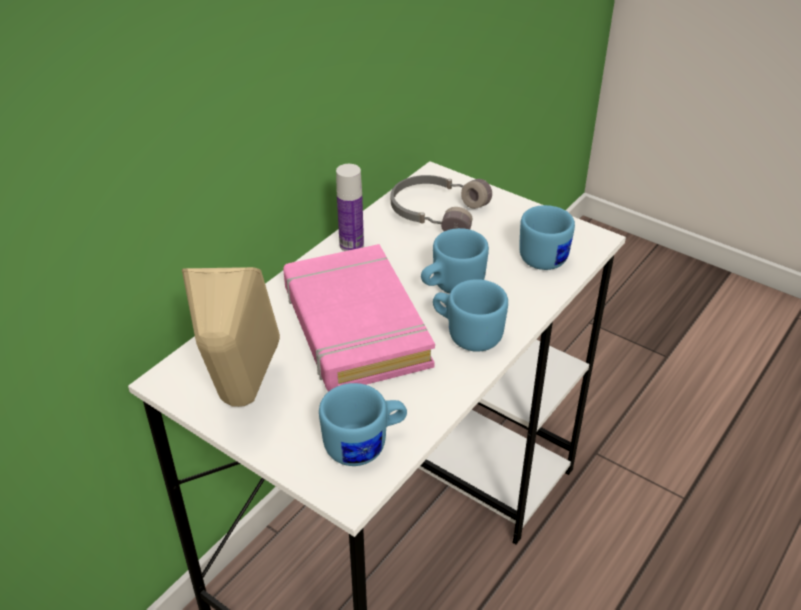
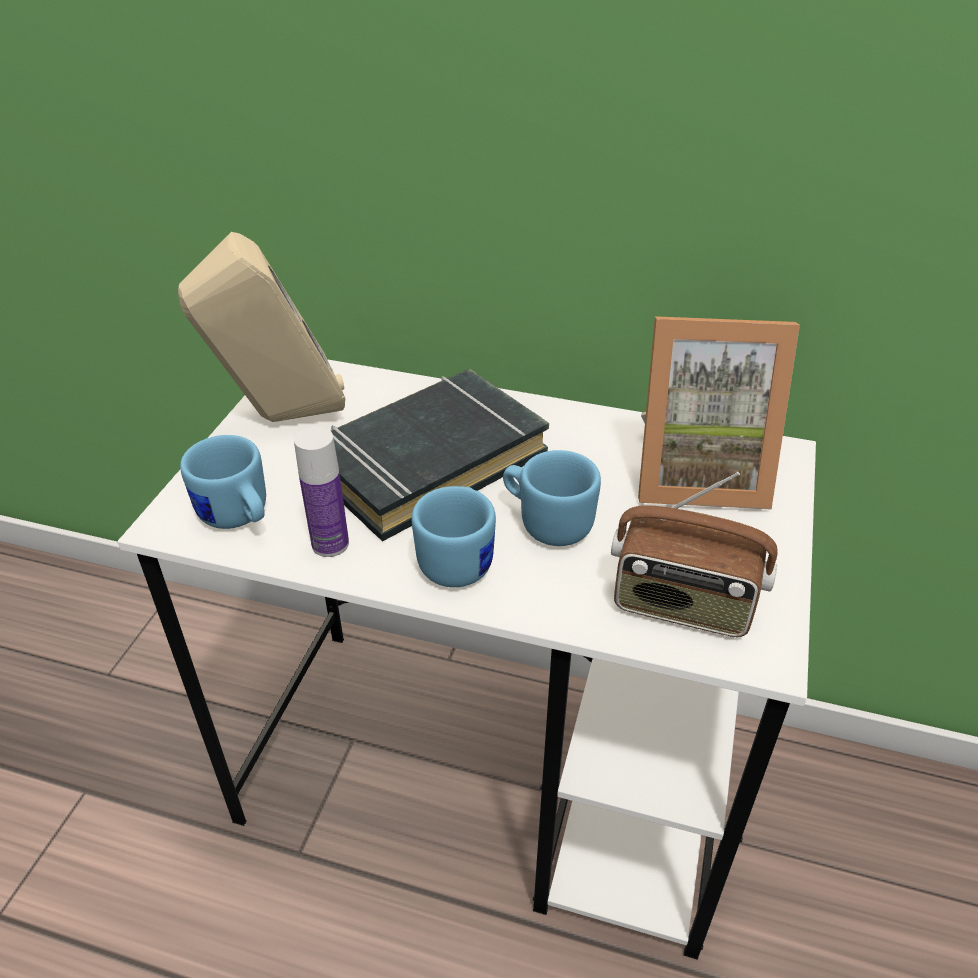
camera: 70 degrees right, 0 degrees up
(351, 245) = (576, 422): bottle -> bottle (330, 544)
(355, 326) = (428, 462): pink book -> black book
(437, 212) = (698, 474): grey headphones -> picture frame
(547, 255) = (682, 605): blue mug -> radio

